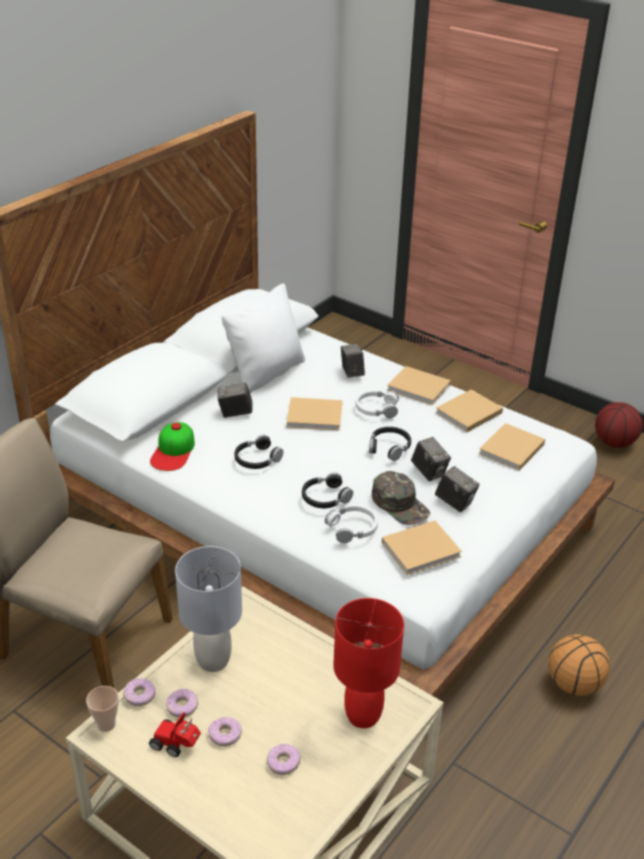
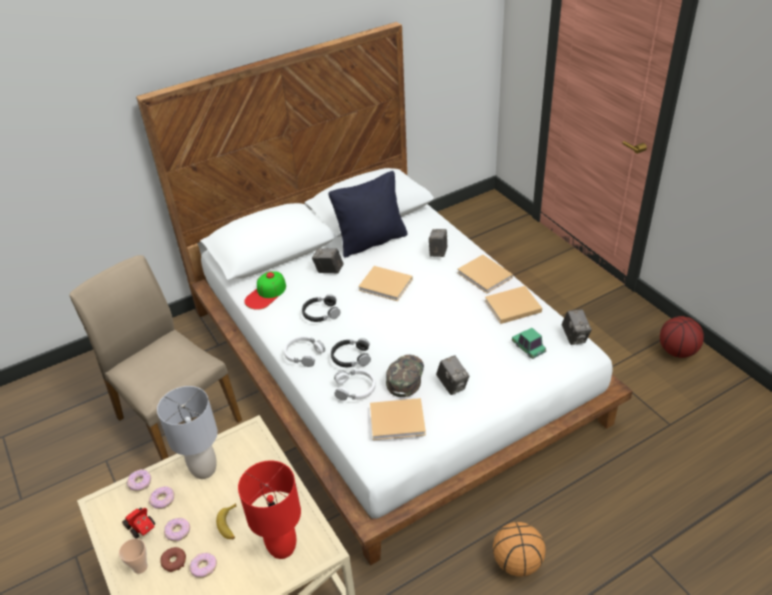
camera: 25 degrees right, 5 degrees up
(106, 724) = (107, 498): cup -> cup (140, 567)
(242, 767) = (174, 561): none -> donut
(266, 374) = (371, 241): white pillow -> black pillow
(285, 710) = (229, 525): none -> banana
(376, 409) = (437, 288): white headphones -> white headphones (303, 354)
(389, 447) = (427, 324): black headphones -> none
(400, 504) = (404, 377): green cap -> green cap turned 150 degrees counterclockwise
(429, 472) = (447, 353): camera -> camera (574, 337)
(510, 450) = (528, 347): beige book -> toy car

